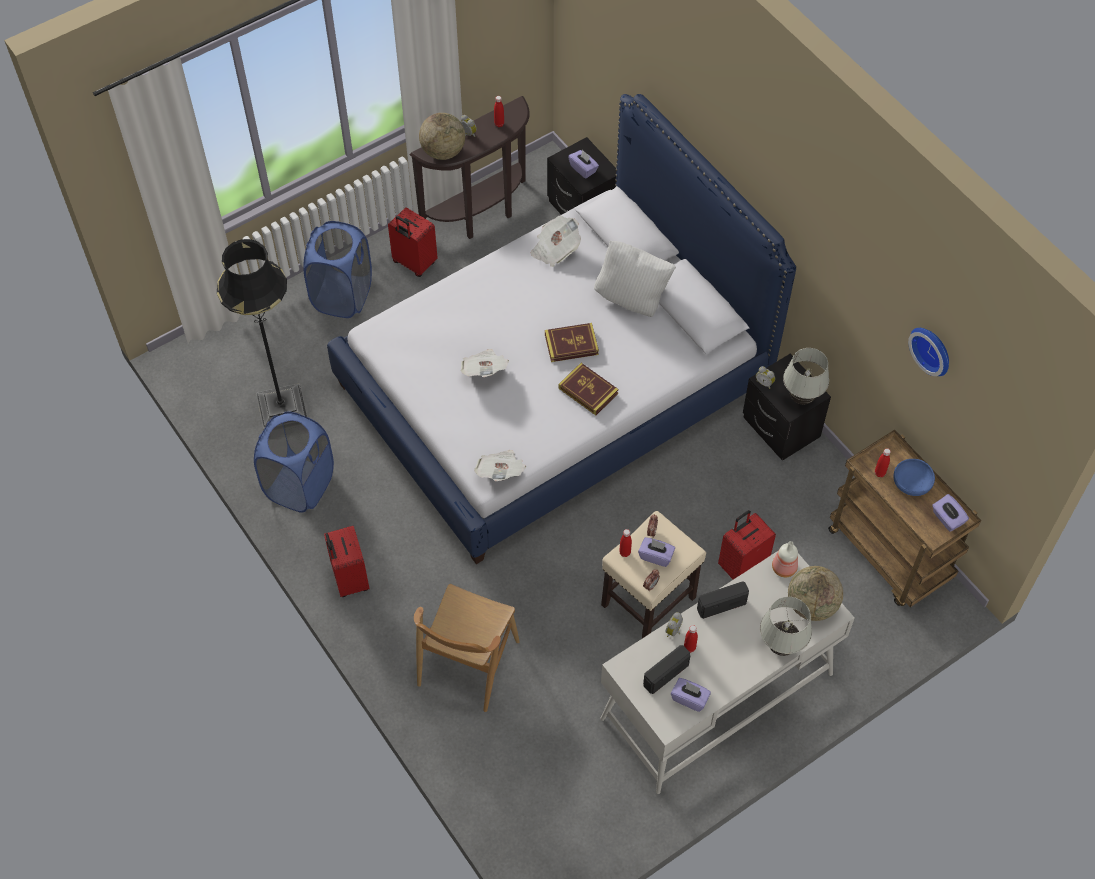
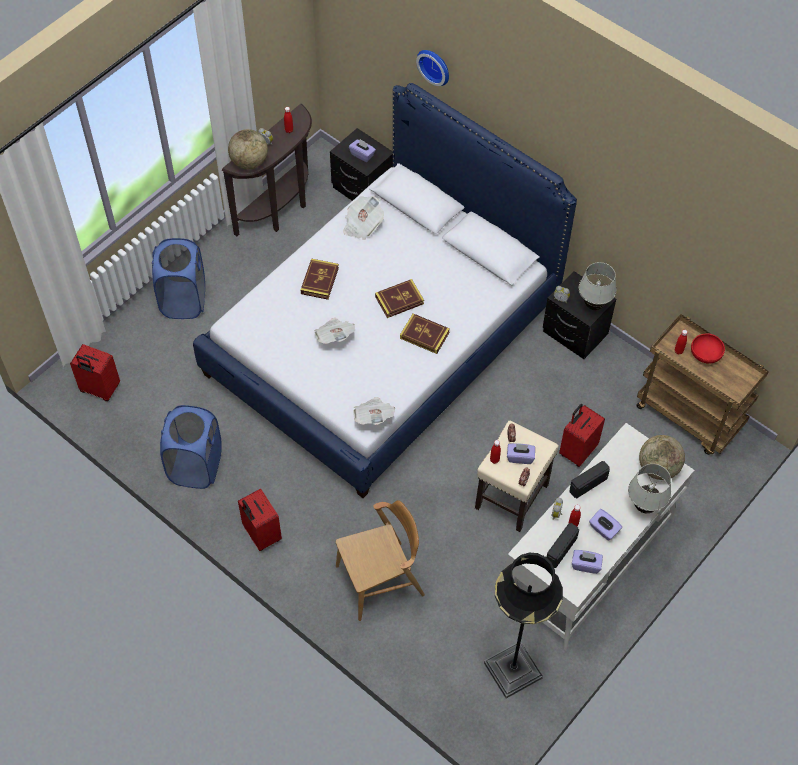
camera: 15 degrees left, 0 degrees up
(282, 409) = (161, 406): black floor lamp -> black floor lamp (512, 670)
(414, 263) = (236, 261): red suitcase -> red suitcase (99, 389)
(467, 663) = (380, 581): brown chair -> brown chair turned 120 degrees counterclockwise
(487, 303) = (319, 280): none -> book
(632, 299) = (437, 253): white pillow -> none
(783, 568) = (627, 443): bottle -> none
(911, 484) = (705, 354): blue bowl -> red bowl
(933, 349) = (711, 242): wall clock -> wall clock (435, 65)
(947, 519) = (741, 376): purple tissue box -> purple tissue box (603, 529)

